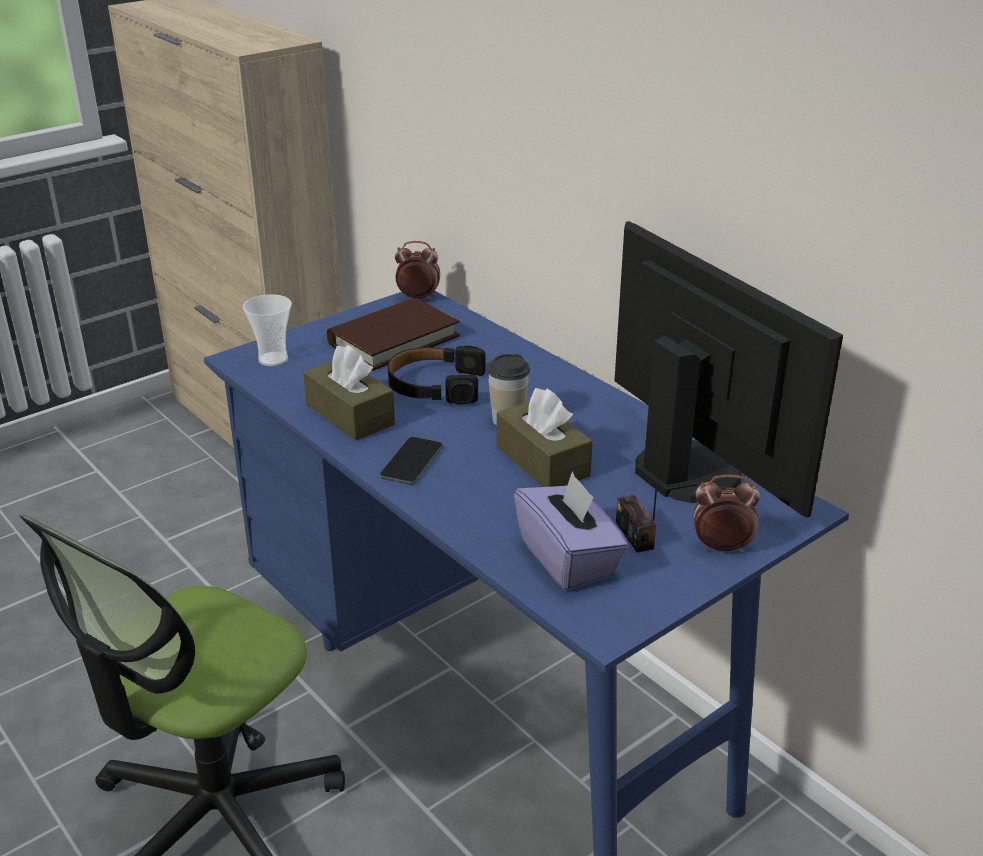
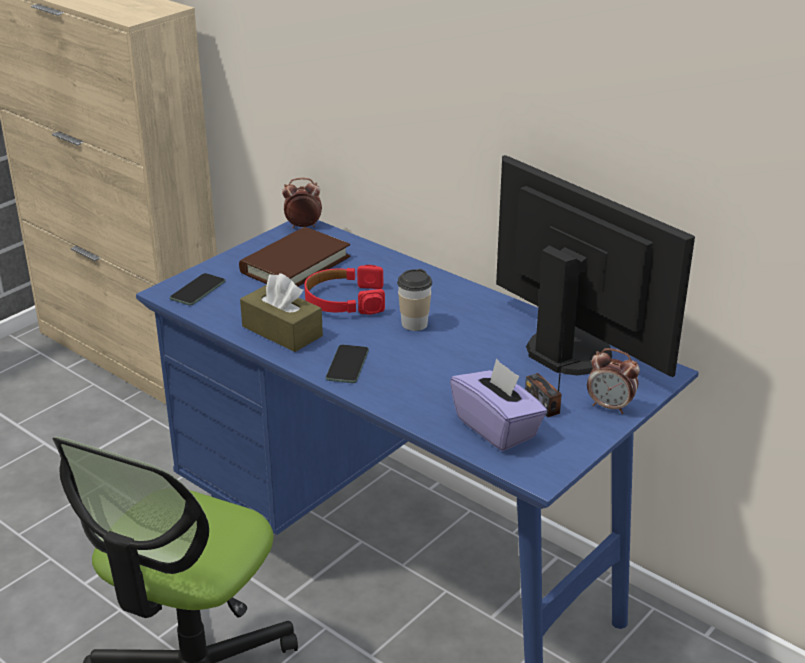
camera: 10 degrees left, 0 degrees up
(273, 359) = (198, 290): cup -> phone
(435, 385) = (344, 300): black headphones -> red headphones
(542, 461) = (453, 354): brown tissue box -> none
(721, 547) = (610, 406): alarm clock -> alarm clock turned 150 degrees counterclockwise

